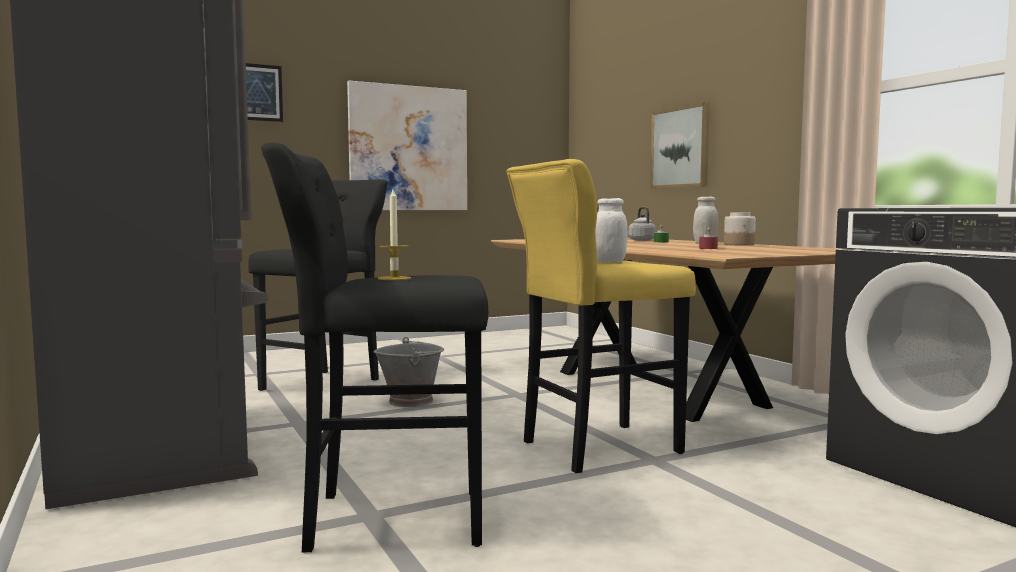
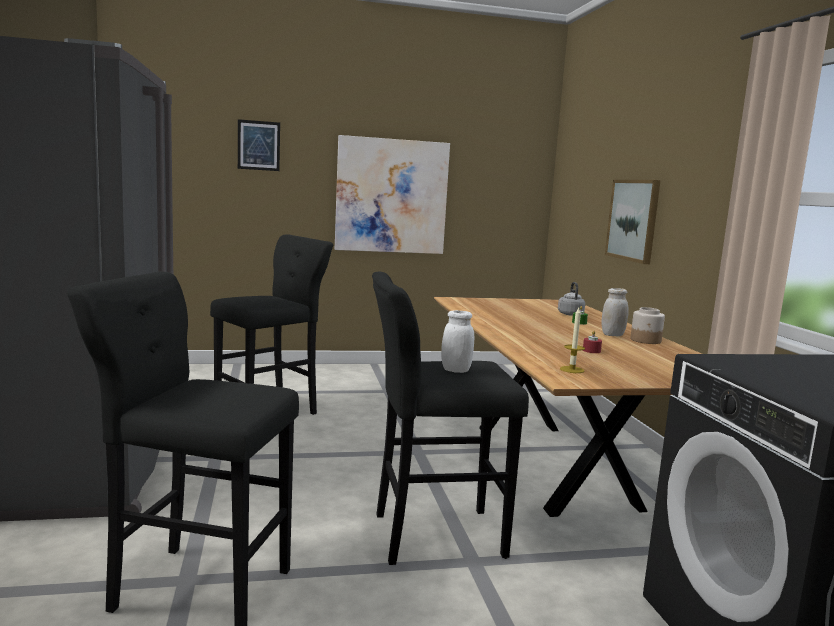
camera: 15 degrees right, 5 degrees up
(394, 278) = (202, 393): candle -> candle (572, 369)
(411, 401) = (322, 445): grey bucket -> none
(594, 448) = (431, 535): yellow stool -> black stool

